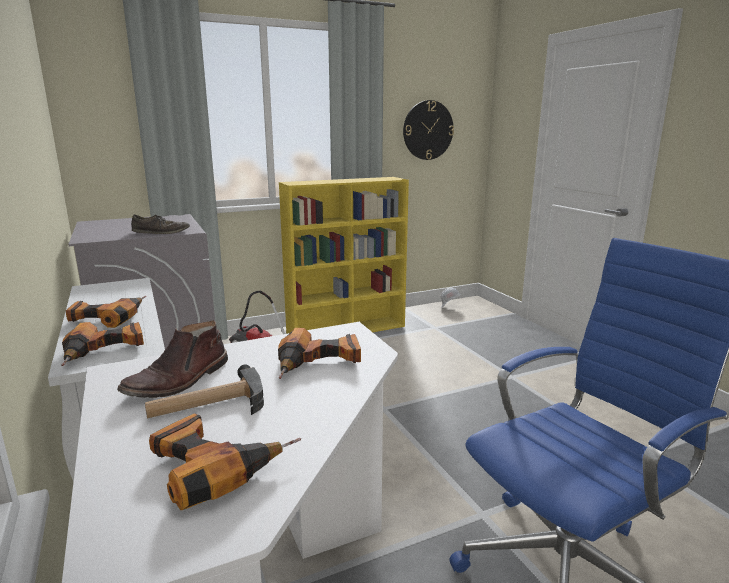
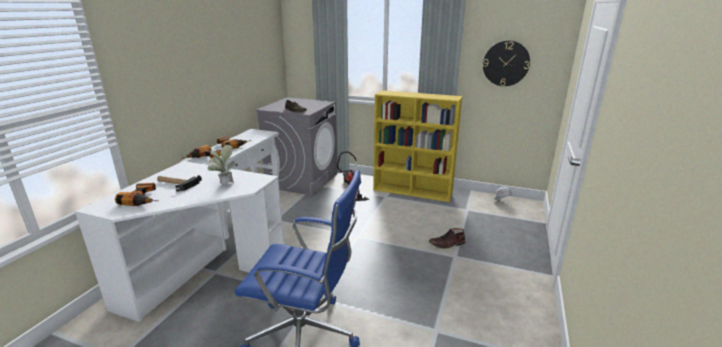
camera: 45 degrees right, 5 degrees up
(179, 380) = (188, 174): brown boot -> brown boot (447, 244)
(319, 365) = (224, 185): power drill -> potted plant

